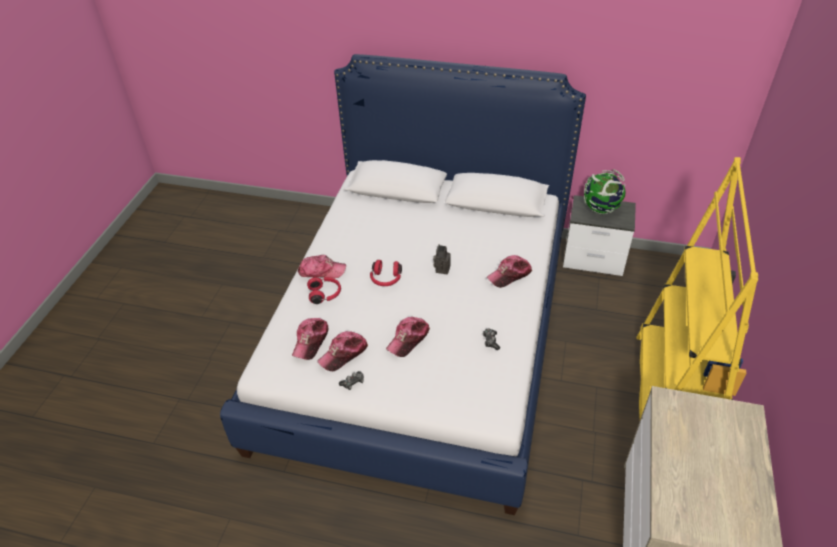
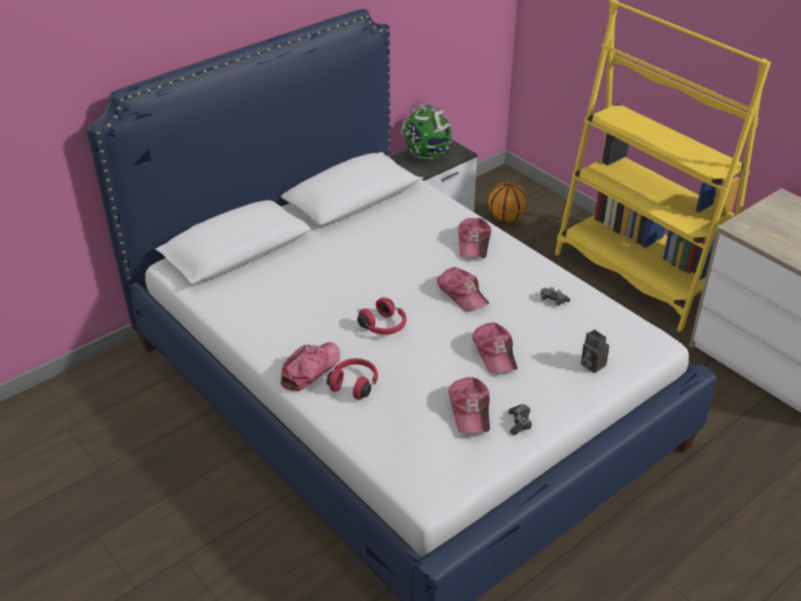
camera: 55 degrees left, 5 degrees down
(311, 341) = (424, 427): cap -> cap (462, 294)
(441, 268) = (413, 280): camera -> camera (591, 364)
(645, 292) = (506, 218): none -> basketball

